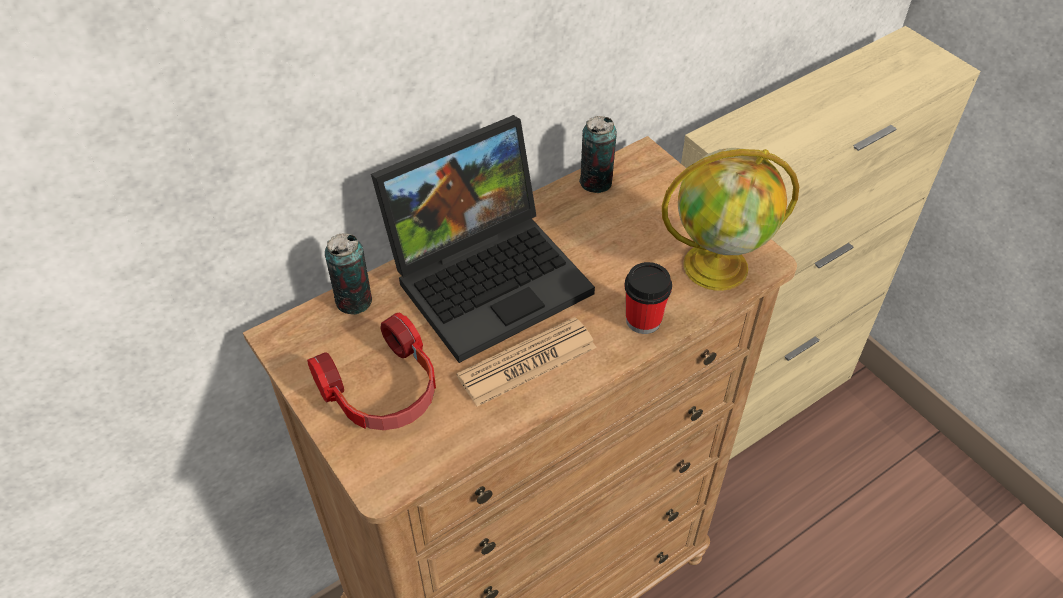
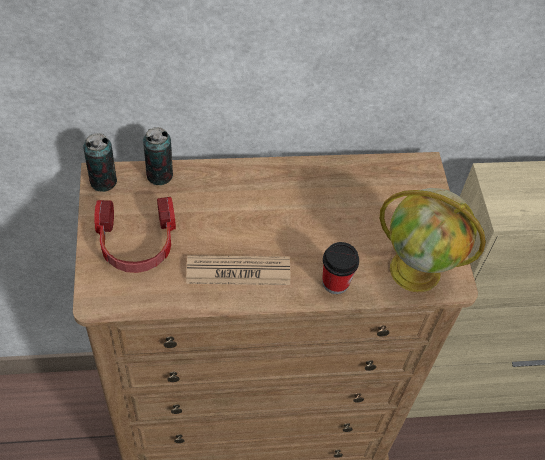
camera: 25 degrees right, 5 degrees up
(490, 275) = (257, 200): laptop -> none
(596, 182) = (375, 169): can -> can (103, 181)

